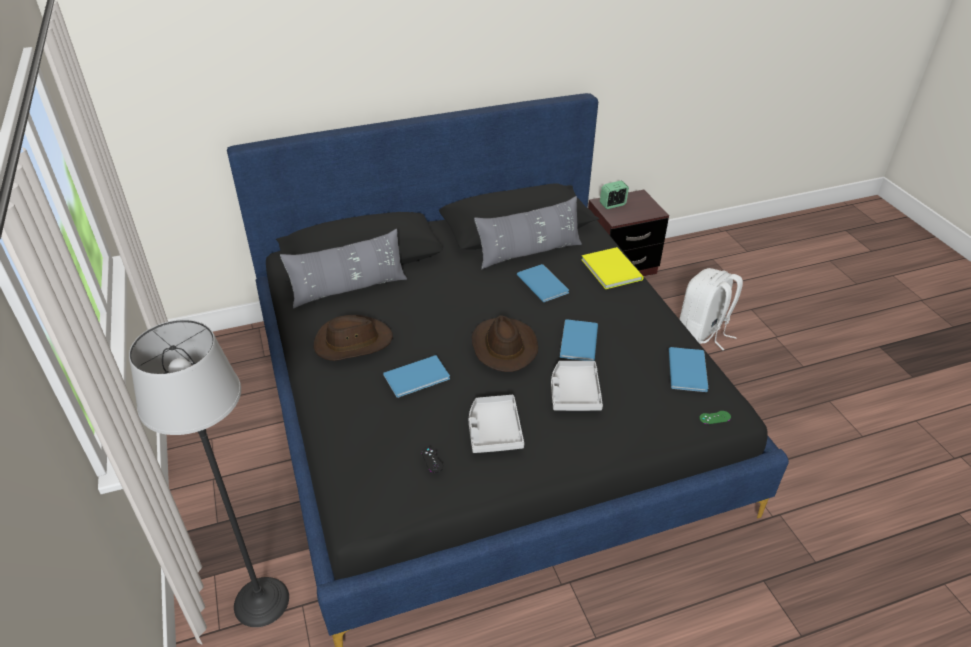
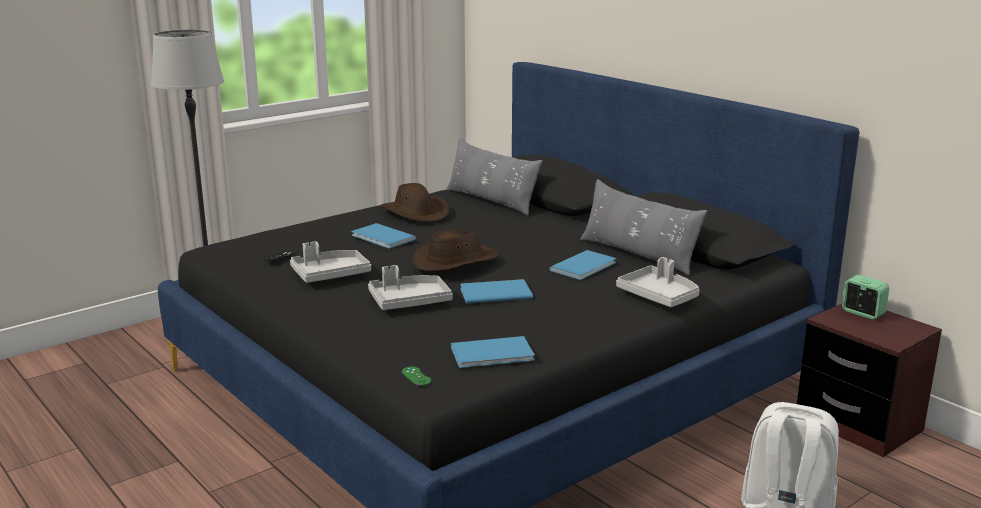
camera: 70 degrees right, 20 degrees down
(612, 268) = (659, 296): yellow book -> grey tray

